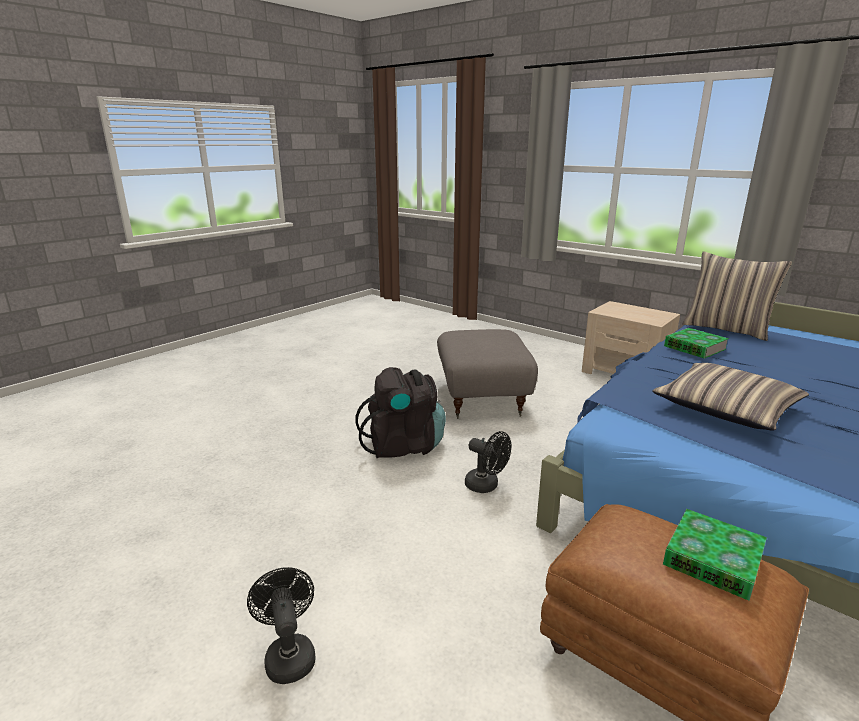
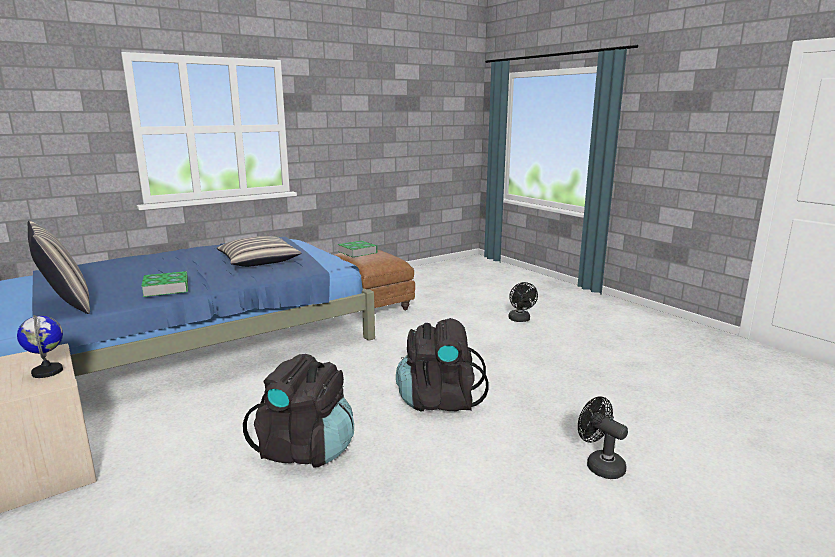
camera: 165 degrees left, 5 degrees down
(483, 398) = (305, 450): grey ottoman -> black backpack
(486, 486) = (387, 362): black fan -> black fan (600, 465)
(621, 314) = (48, 371): none -> globe

